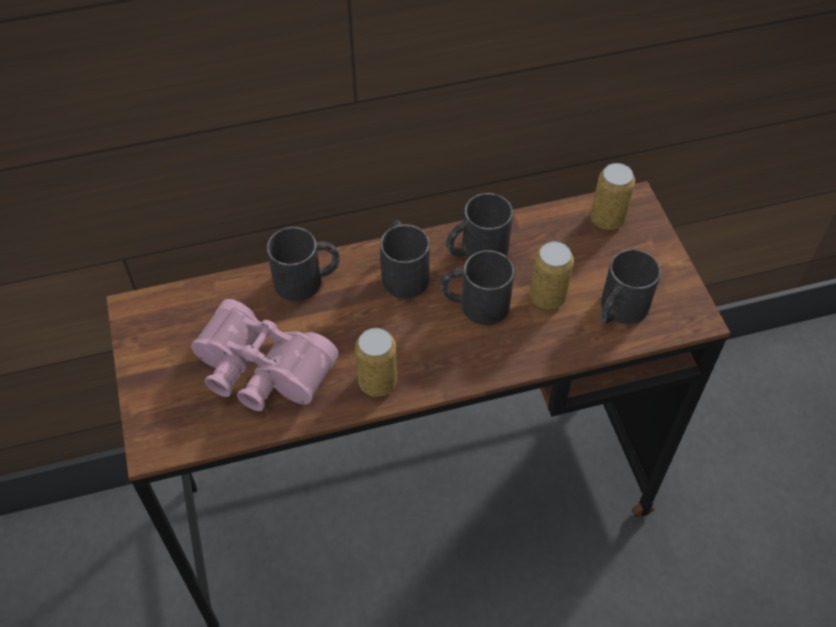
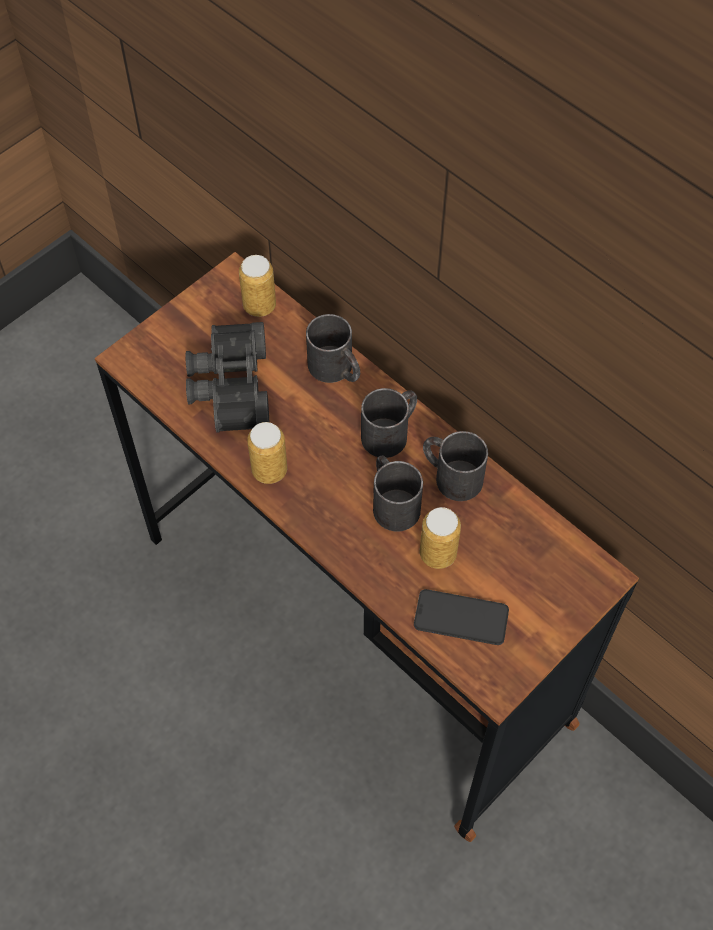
camera: 60 degrees right, 5 degrees up
(260, 373) = (228, 387): pink binoculars -> black binoculars
(607, 219) = (563, 563): can -> can (259, 305)
(618, 310) = (461, 617): black mug -> phone

